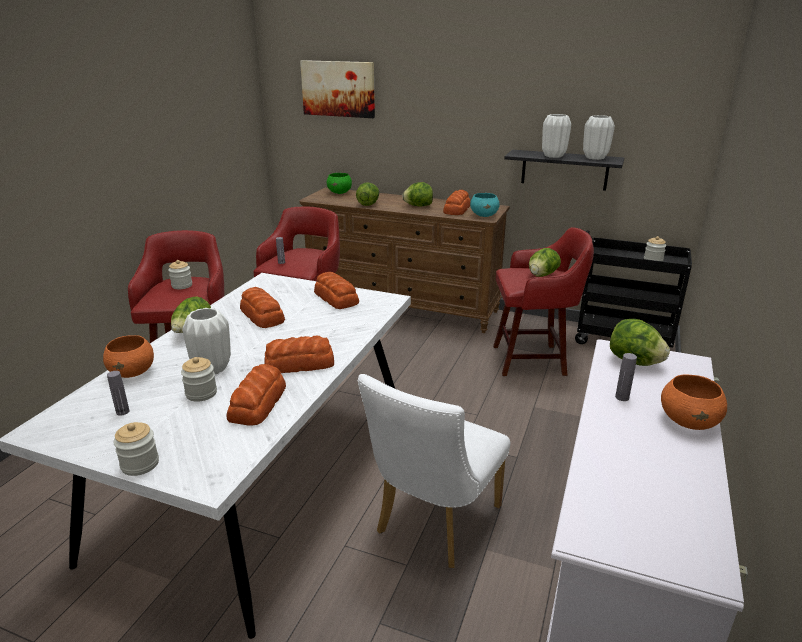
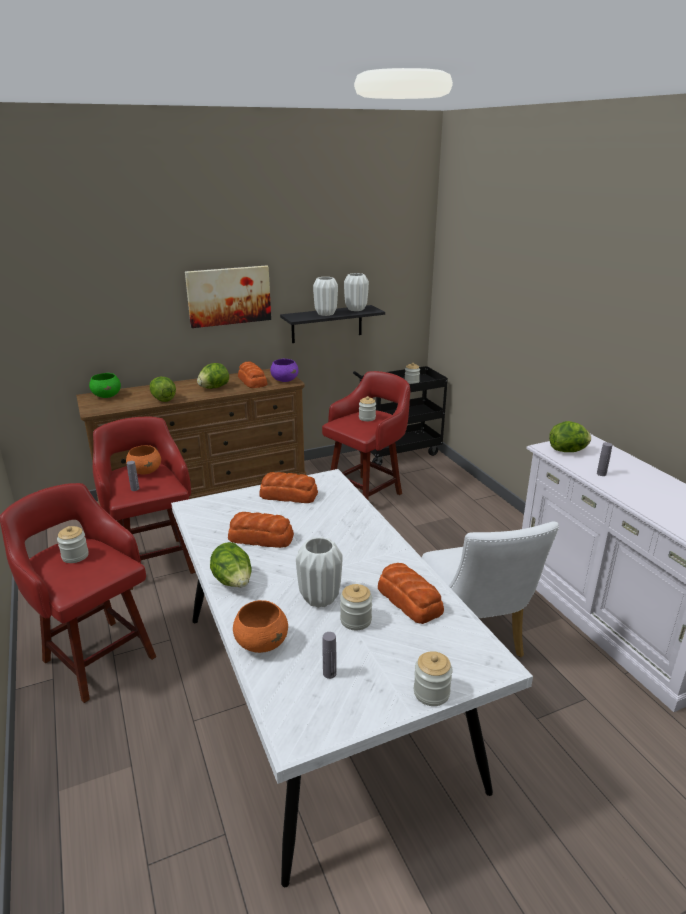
camera: 45 degrees left, 0 degrees up
(300, 364) = (374, 557): bread -> none
(338, 89) = (78, 280): picture -> picture (229, 296)
(484, 215) = (284, 380): turquoise bowl -> purple bowl
(542, 275) = (367, 418): lettuce -> jar
(689, 421) = (644, 472): orange bowl -> orange bowl (145, 471)

